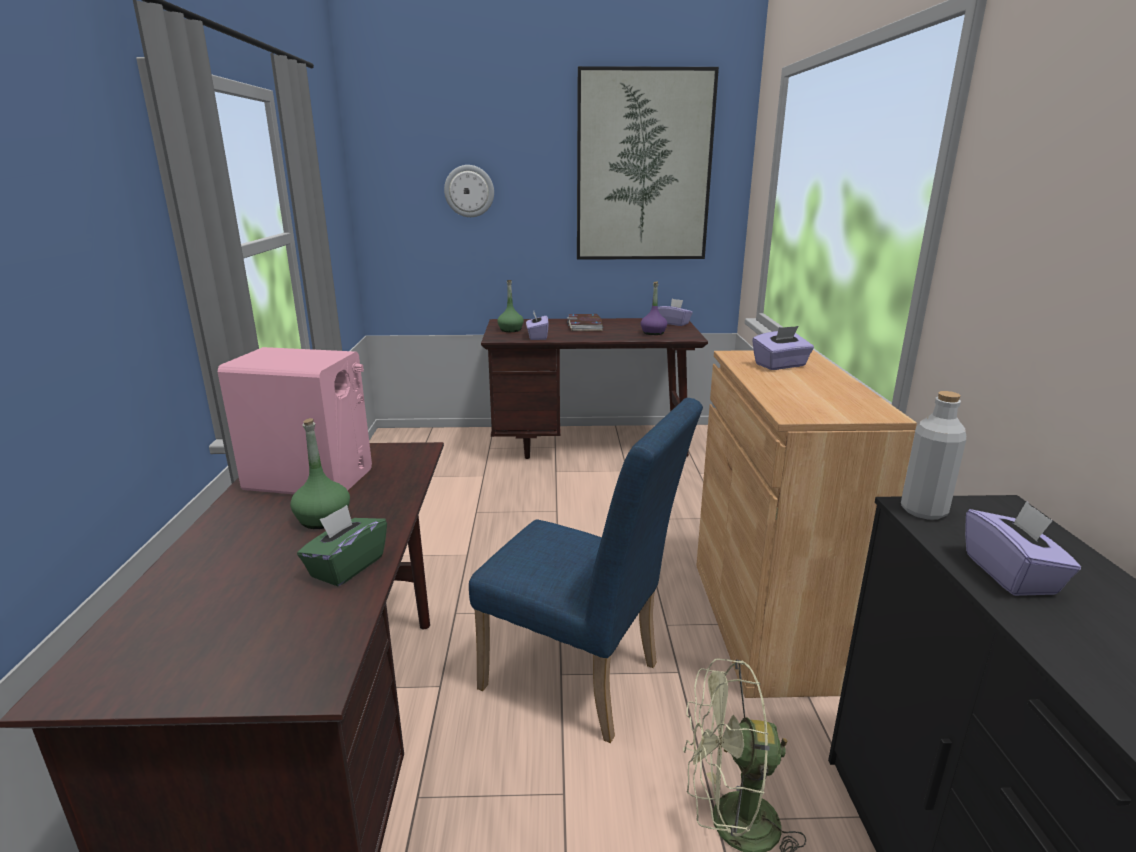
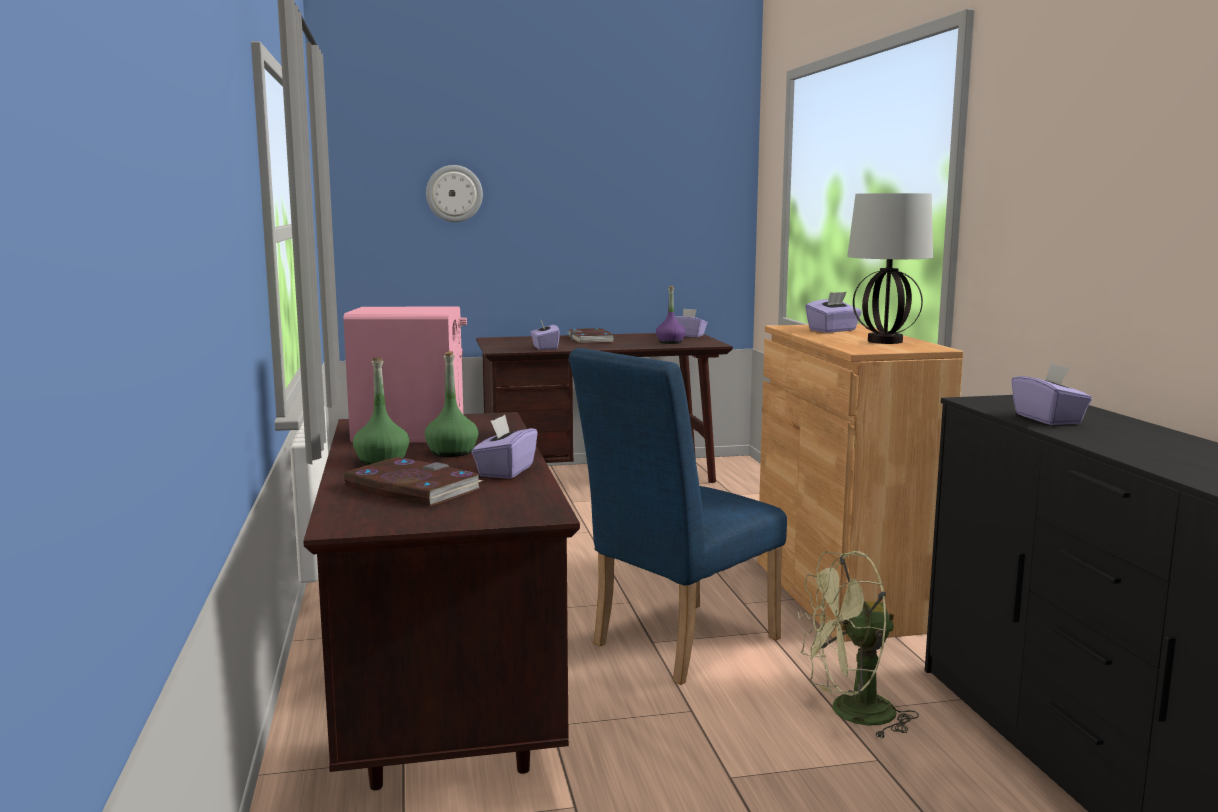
camera: 10 degrees left, 10 degrees down
(221, 598) = (411, 488): none -> book
(346, 567) = (505, 471): green tissue box -> purple tissue box
(510, 330) = (509, 344): green bottle -> green bottle (381, 461)
(581, 681) = (675, 644): blue chair -> blue chair turned 120 degrees clockwise
(643, 167) = (645, 169): picture -> none
(829, 394) = (885, 341): none -> table lamp
(923, 510) = (980, 401): grey bottle -> none

